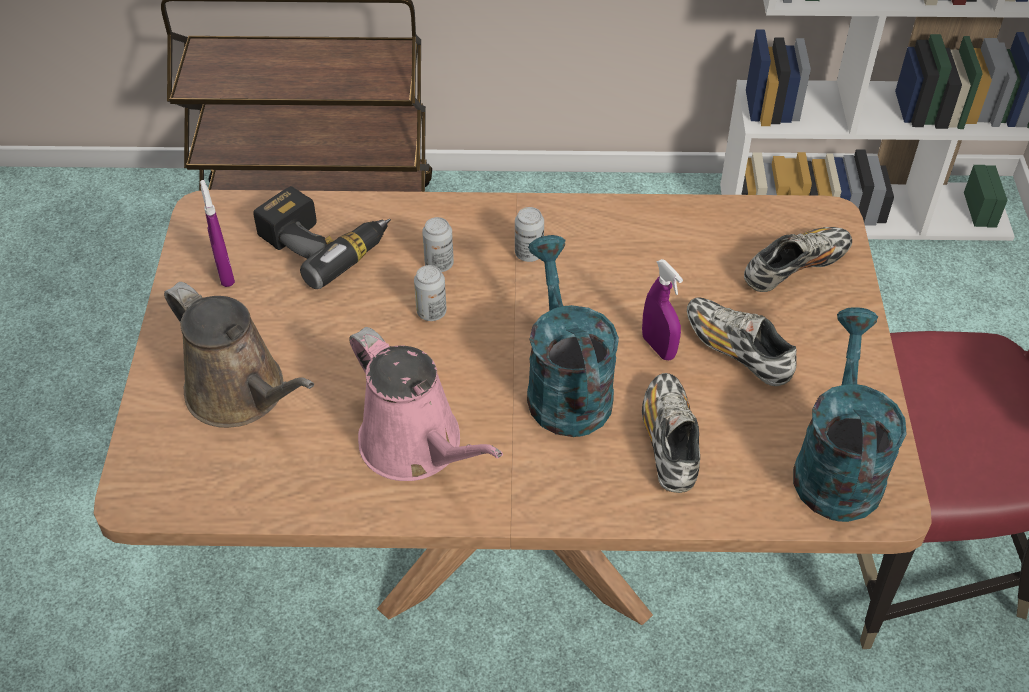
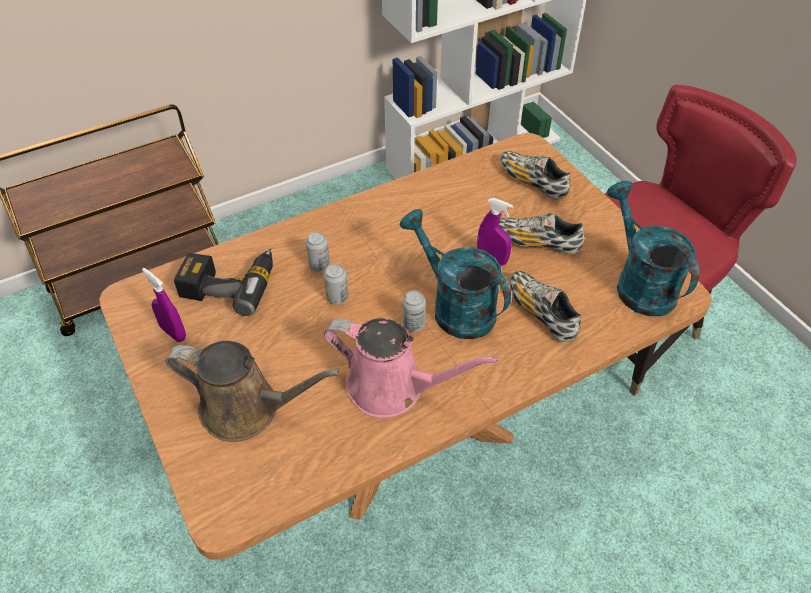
camera: 30 degrees left, 0 degrees up
(529, 254) = (372, 235): can -> can (413, 324)
(795, 268) = (532, 182): shoe -> shoe turned 75 degrees counterclockwise

